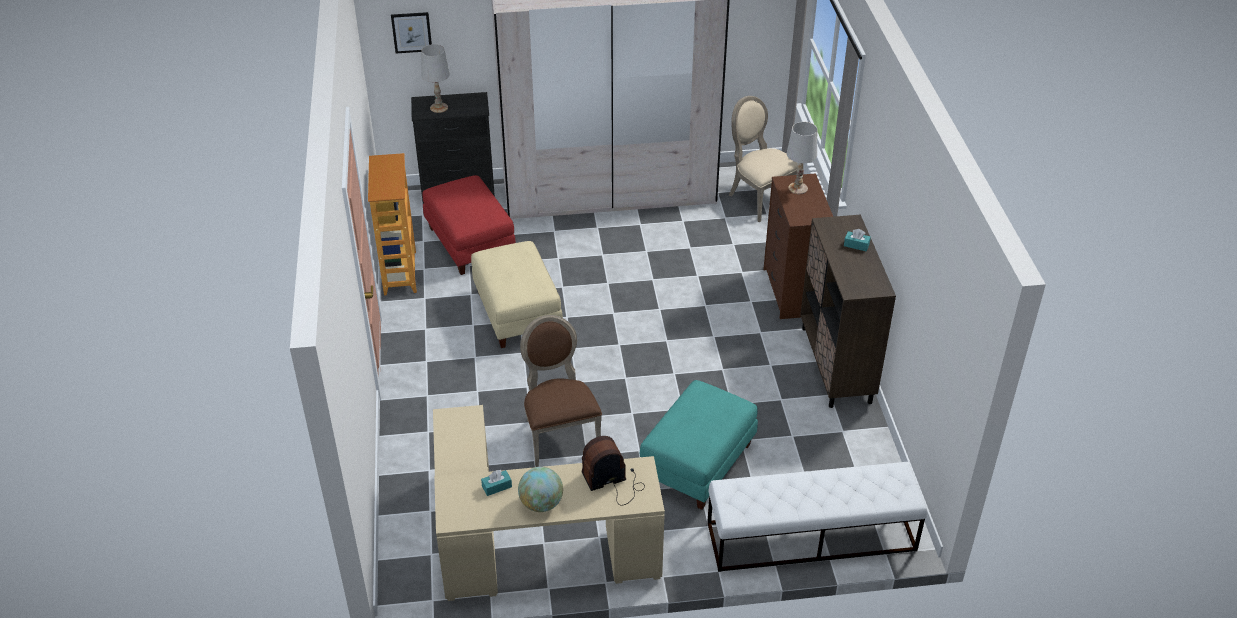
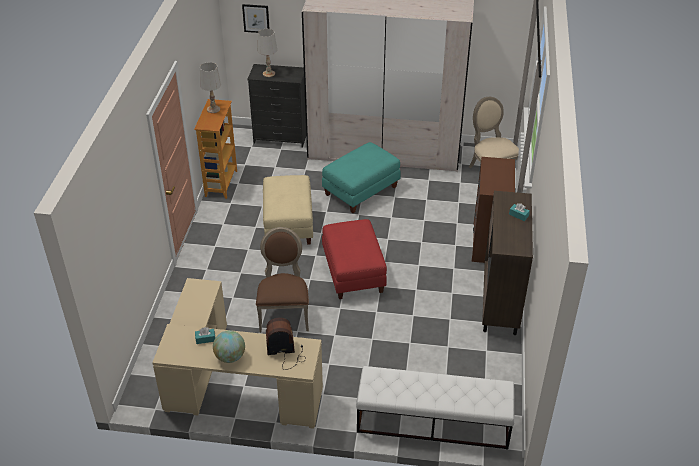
camera: 15 degrees right, 0 degrees up
(471, 243) = (276, 171): red ottoman -> red ottoman (354, 273)
(697, 462) = (372, 352): turquoise ottoman -> turquoise ottoman (361, 190)
(798, 188) = (497, 168): white table lamp -> white table lamp (213, 109)

